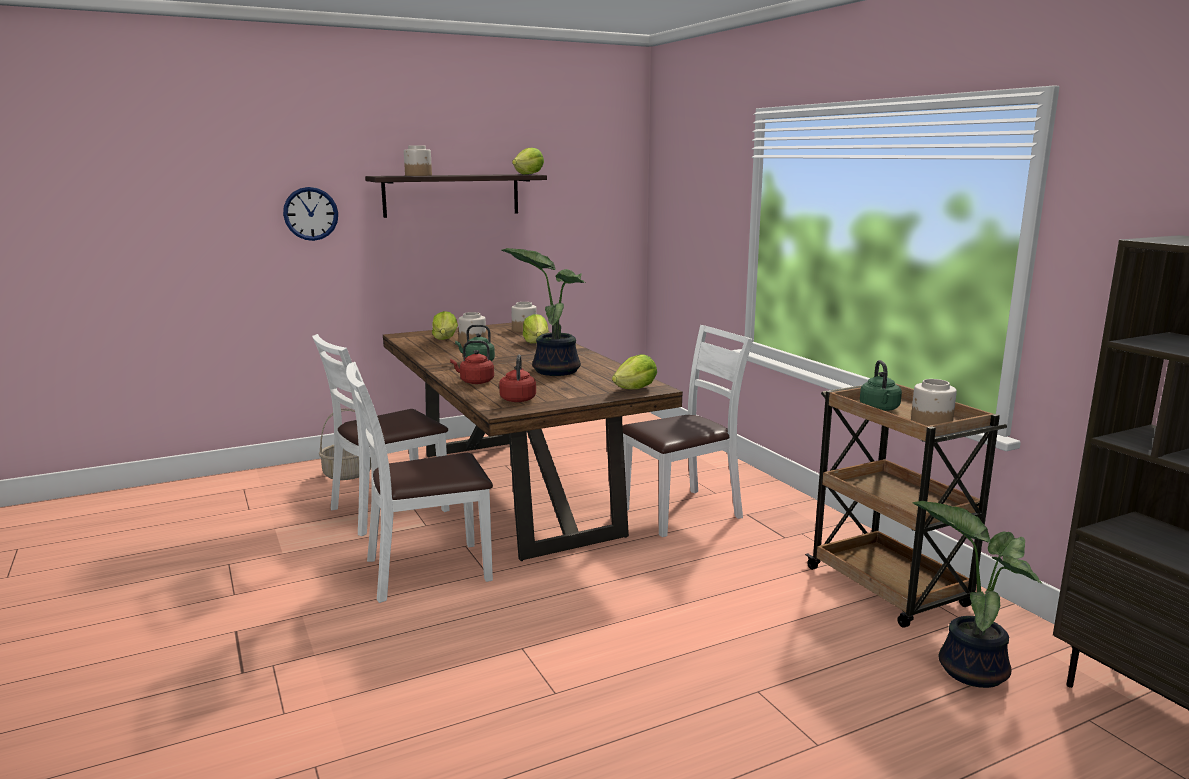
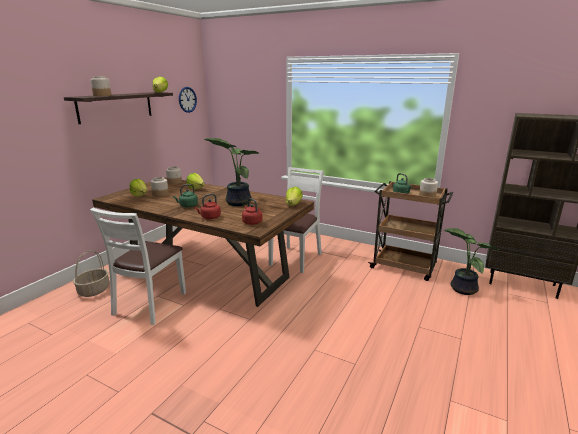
camera: 35 degrees left, 5 degrees up
(310, 213) = (31, 125): wall clock -> wall clock (187, 99)
(426, 571) = (217, 330): white chair -> none

